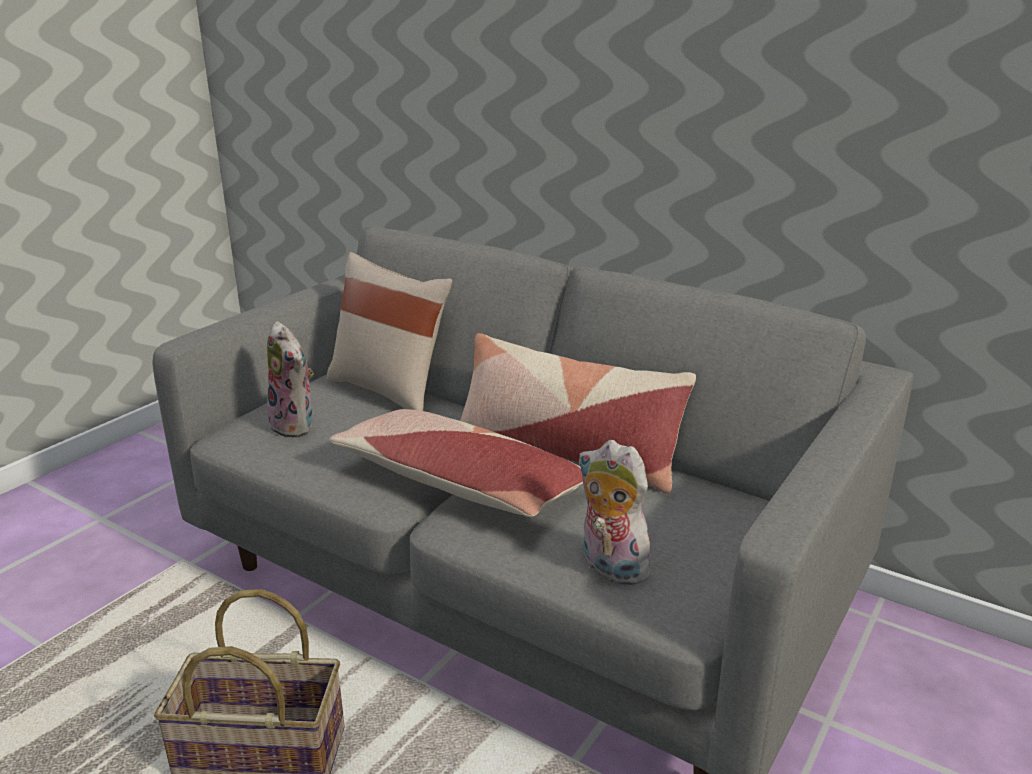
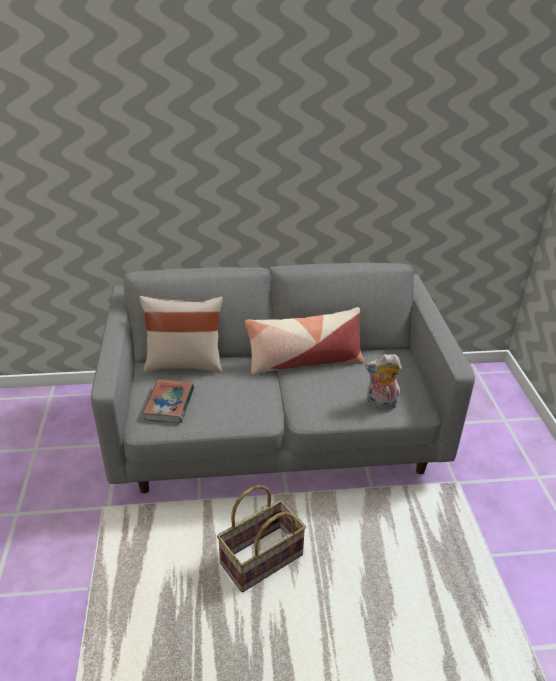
camera: 40 degrees left, 10 degrees up
(296, 426) = (169, 404): plush toy -> book
(459, 483) = (283, 397): pillow -> none

